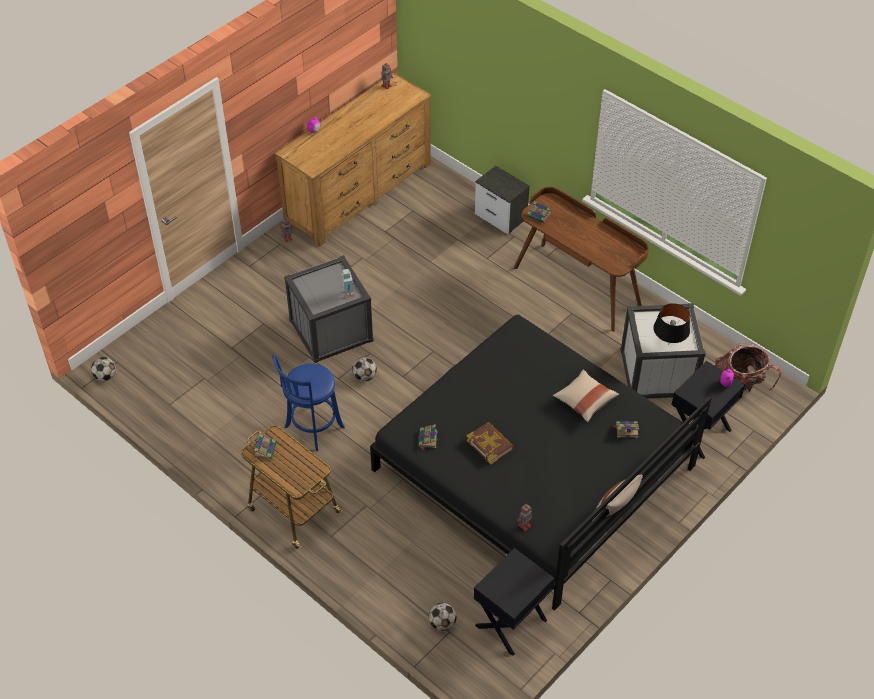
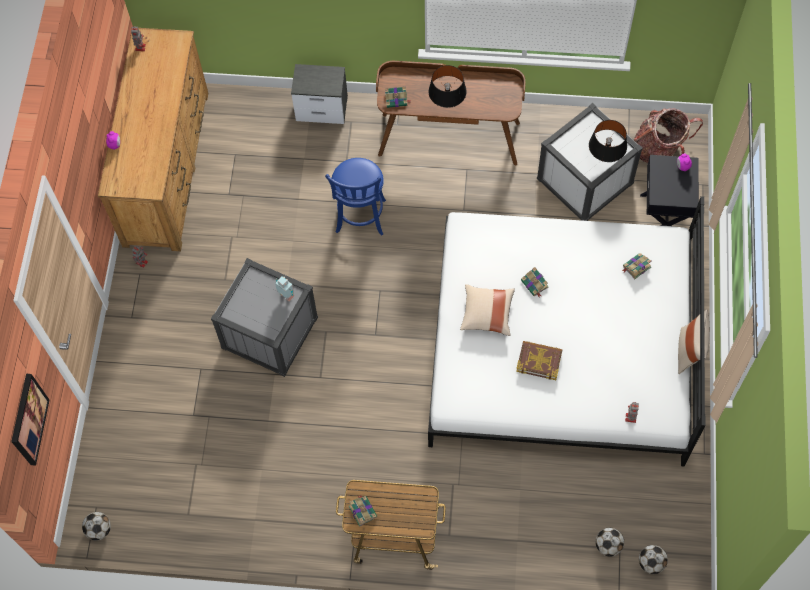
camera: 35 degrees left, 15 degrees up
(92, 233) = (28, 419): none -> picture
(312, 429) = (341, 444): blue stool -> blue stool (360, 219)
(364, 376) = (342, 359): football -> football (651, 563)
(427, 440) = (483, 394): book -> book (535, 284)
(511, 623) = (661, 503): black nightstand -> none
(533, 468) = (561, 346): black bed -> white bed
(573, 239) = (447, 105): none -> black table lamp
(584, 401) = (580, 262): beige pillow -> beige pillow (487, 314)

